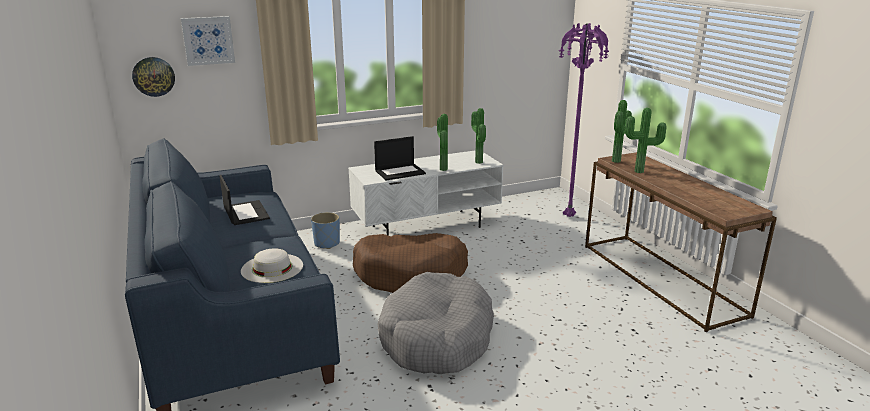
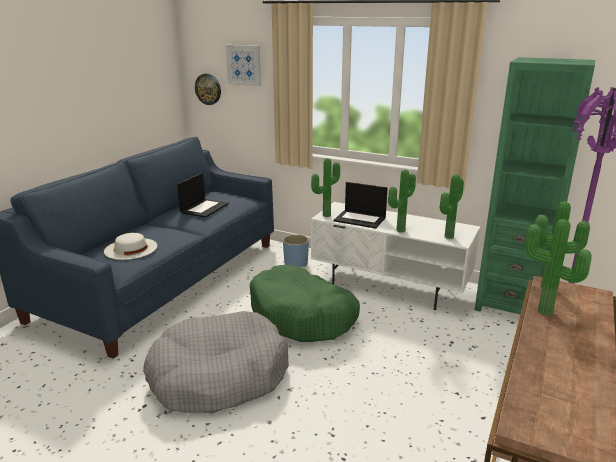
camera: 50 degrees right, 0 degrees up
(368, 178) = (325, 215): none -> potted plant
(411, 274) = (302, 316): brown dog bed -> green dog bed
(511, 205) = (510, 305): none -> green bookcase

